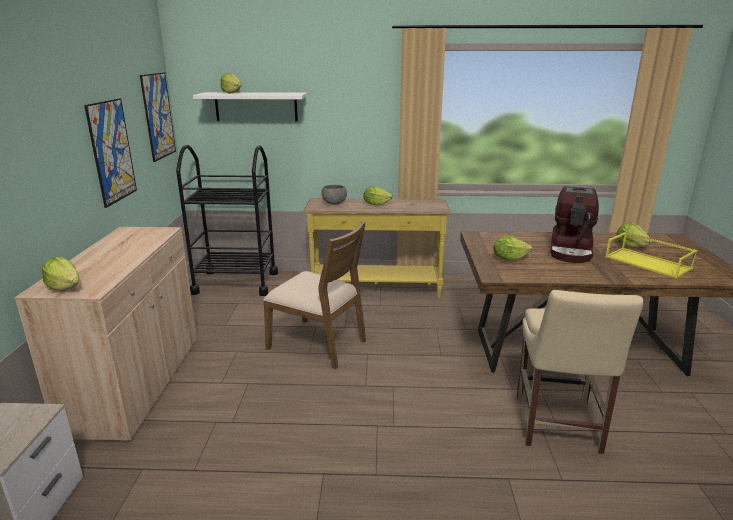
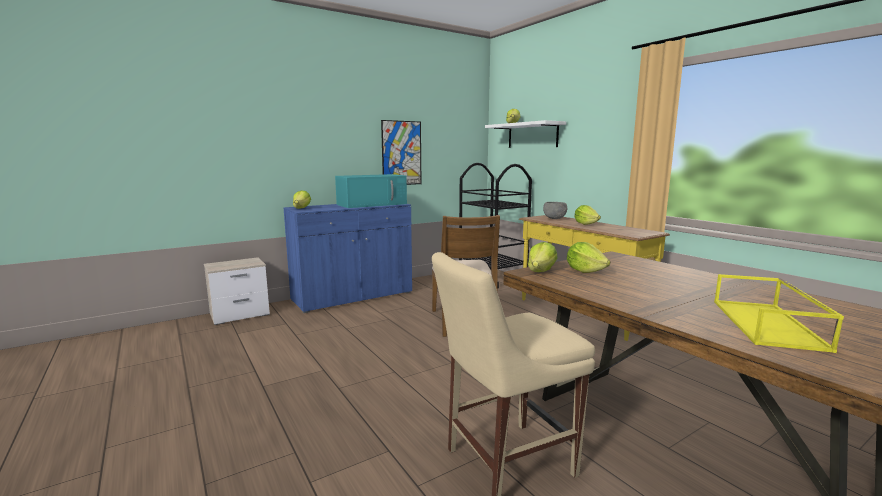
camera: 55 degrees right, 10 degrees down
(133, 242) = (372, 204): none -> turquoise microwave
(137, 383) = (353, 296): beige cabinet -> blue cabinet
(158, 116) = (465, 141): picture -> none
(571, 250) = (685, 287): coffee machine -> none
(630, 245) = (807, 310): lettuce -> lettuce (541, 271)

